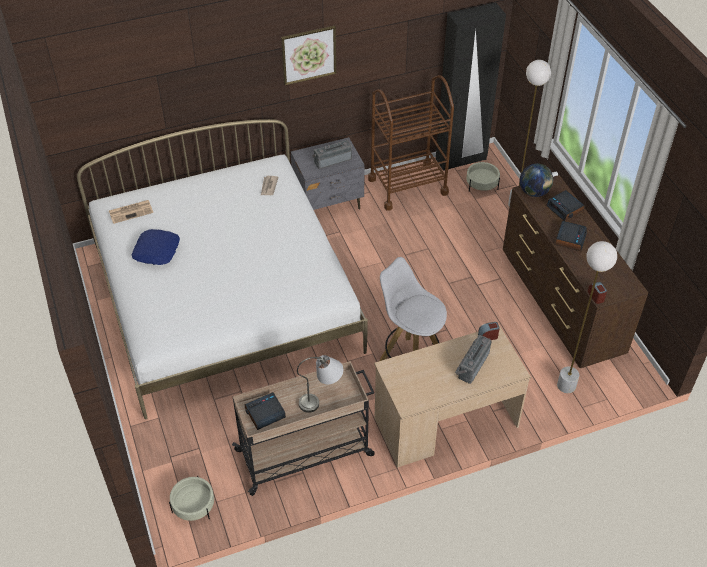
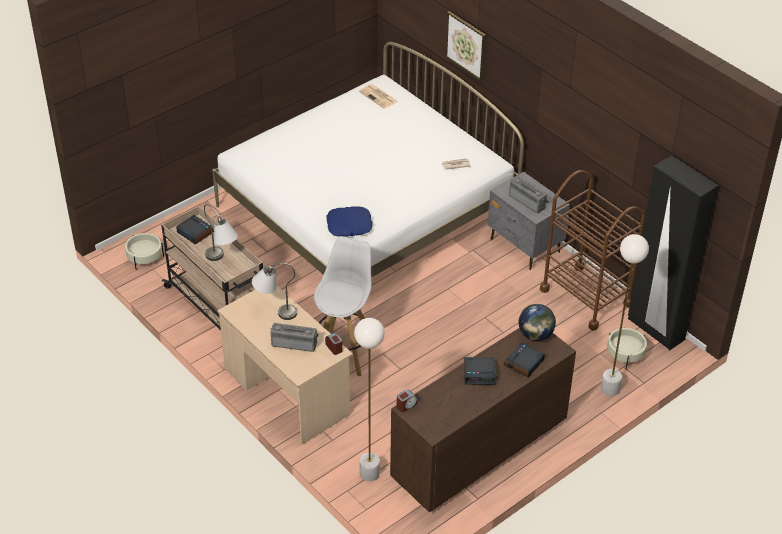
camera: 70 degrees right, 5 degrees down
(157, 251) = (340, 124): blue pillow -> blue pillow (349, 226)
(308, 54) = (555, 91): picture -> picture (466, 45)
(420, 370) = (274, 311): none -> grey table lamp

